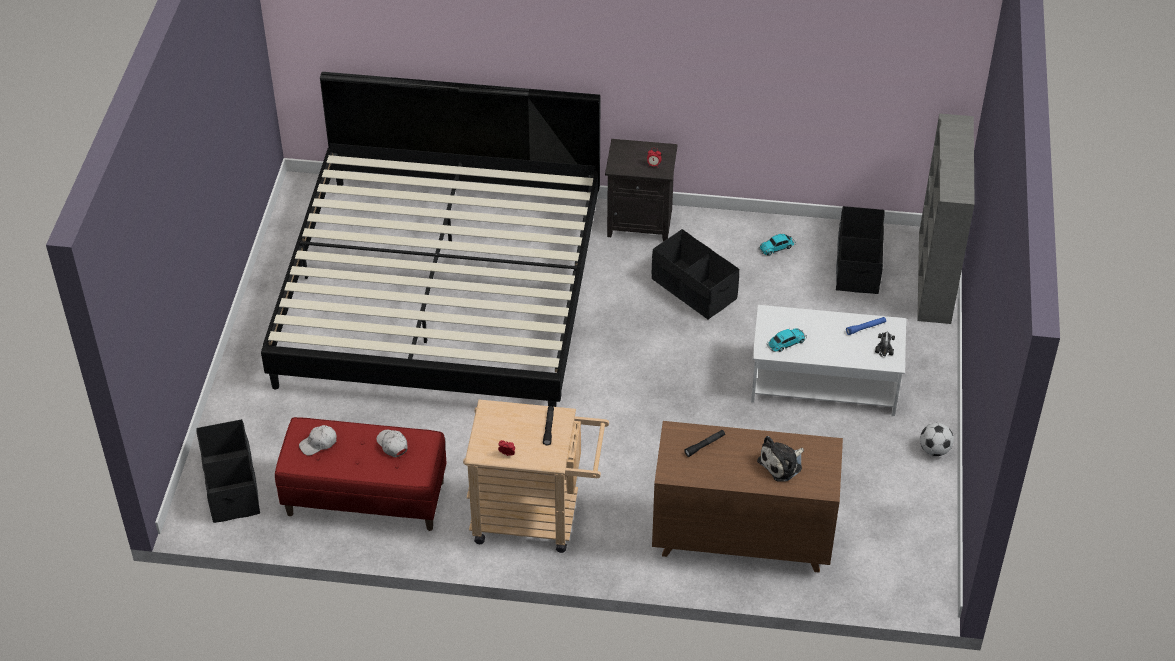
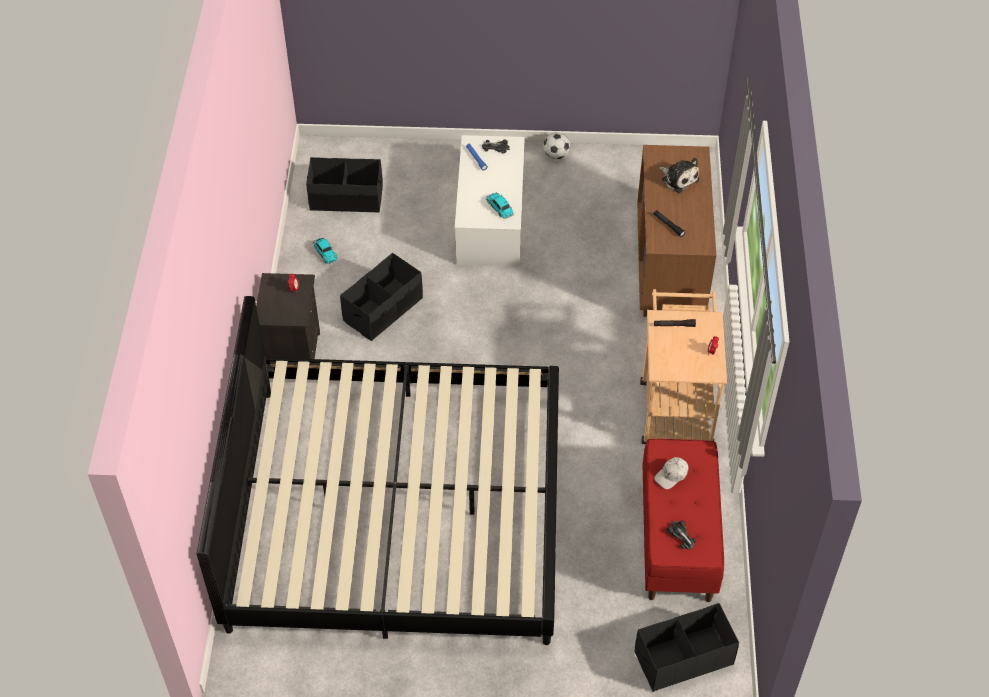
camera: 95 degrees left, 5 degrees up
(318, 443) = (681, 536): white cap -> toy car
(935, 278) = (361, 150): grey bookcase -> none

